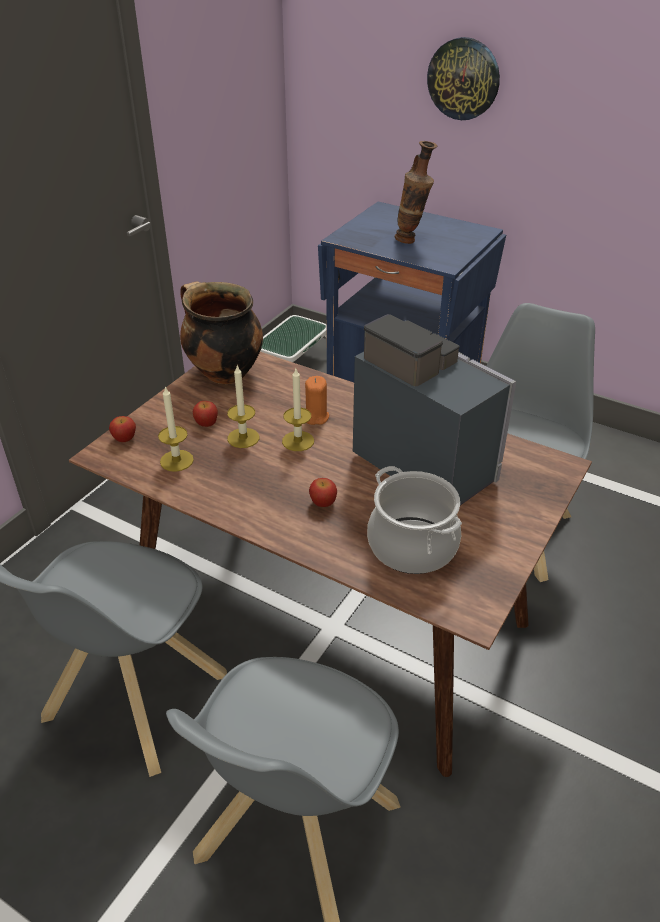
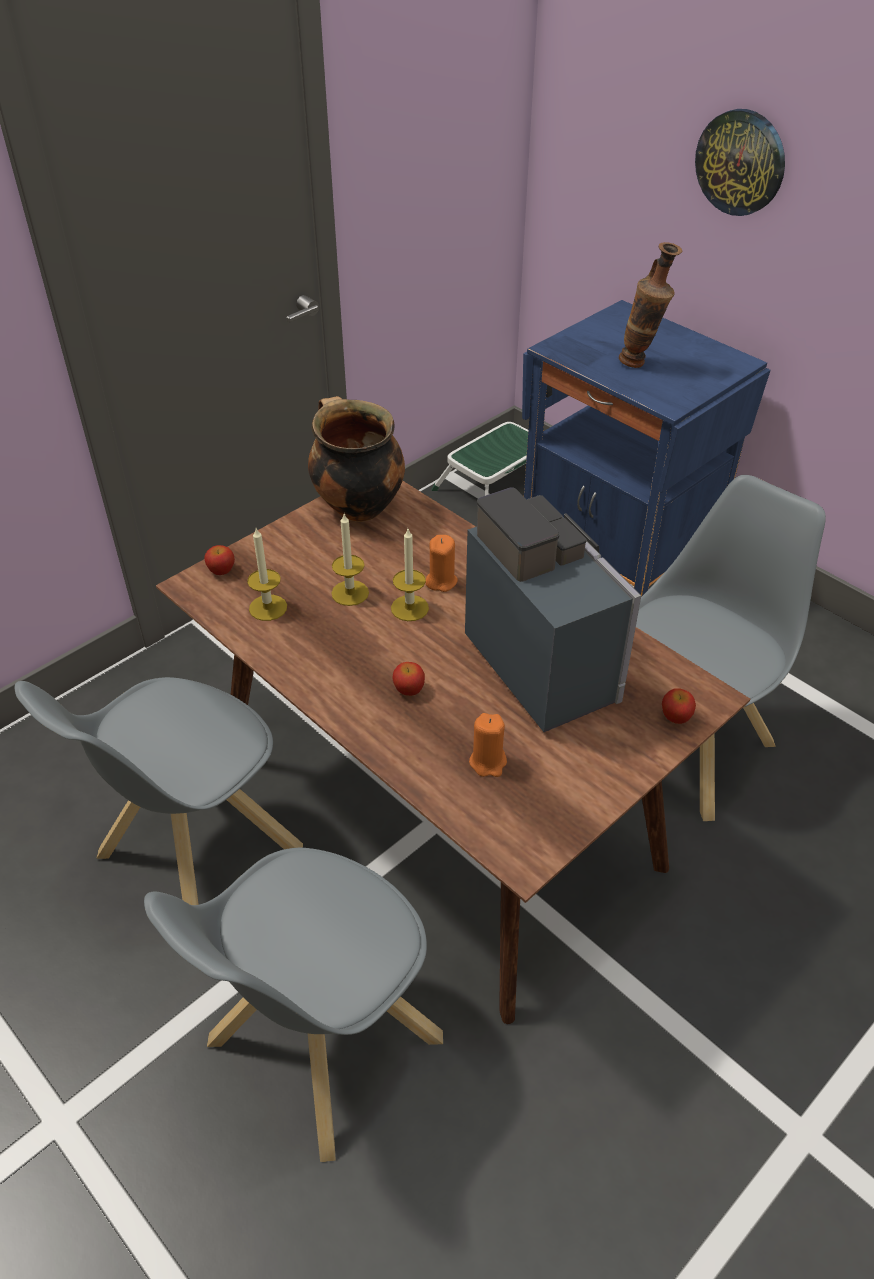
camera: 15 degrees right, 5 degrees up
(206, 423) = (315, 567): apple -> apple (675, 717)
(412, 546) = (488, 762): cooking pot -> orange candle

